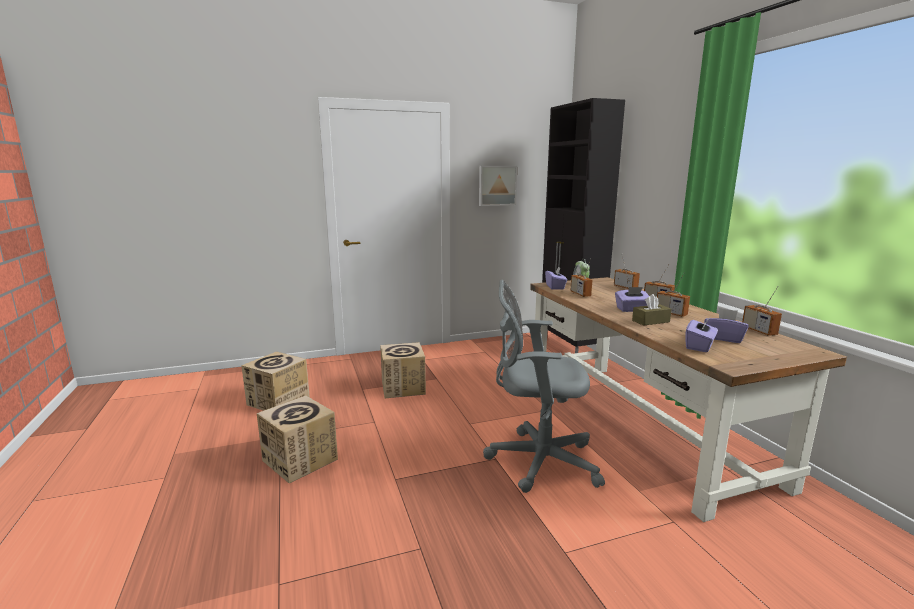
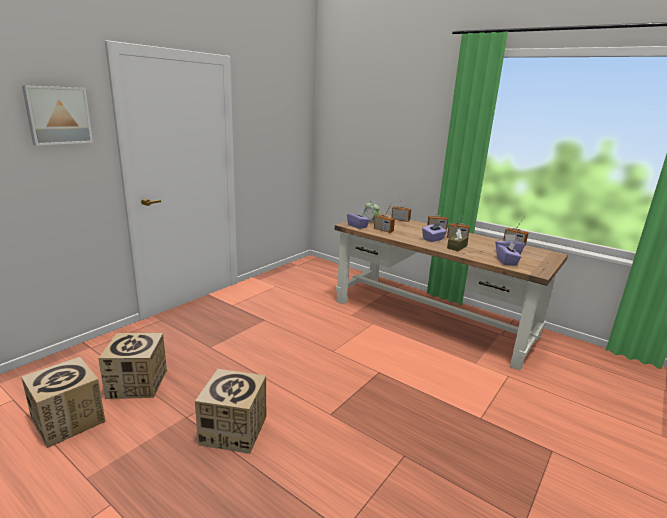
camera: 35 degrees left, 5 degrees up
(403, 387) = (245, 335): cardboard box -> cardboard box (68, 420)
(497, 185) = (268, 135): picture -> picture (58, 115)
(537, 460) = (405, 364): grey office chair -> none
(569, 348) = (335, 270): black cabinet -> none

